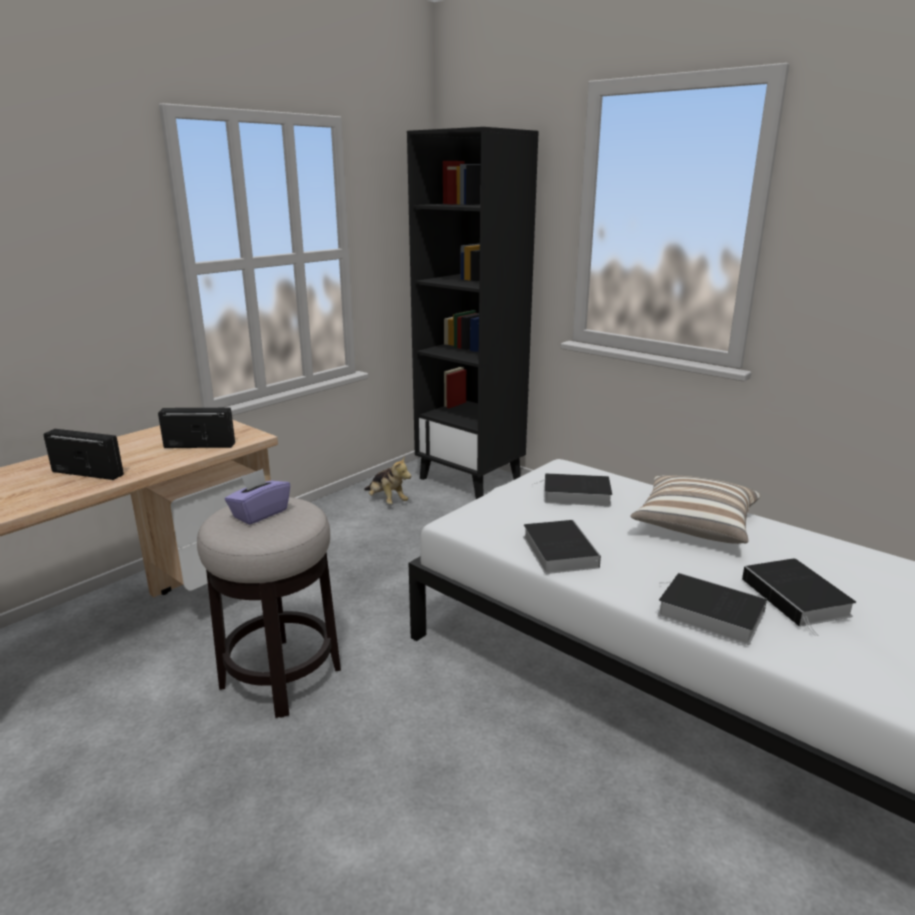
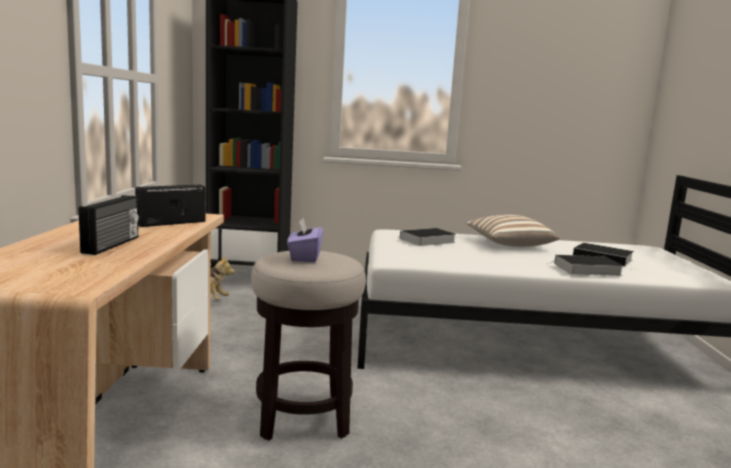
camera: 40 degrees left, 10 degrees down
(89, 472) = (113, 245): radio -> radio turned 120 degrees clockwise
(558, 550) = (473, 262): book -> none

